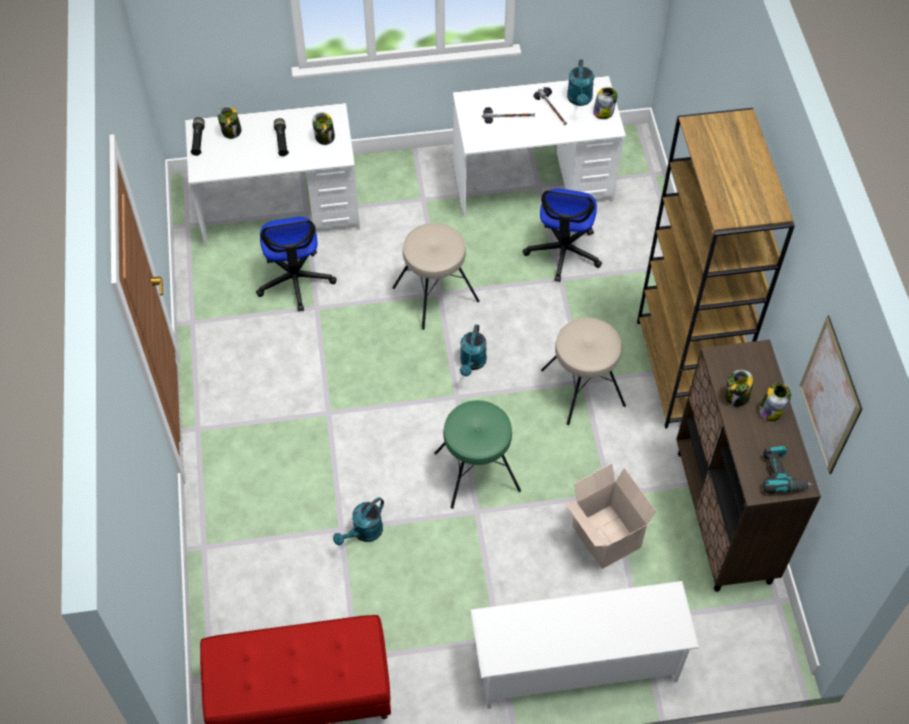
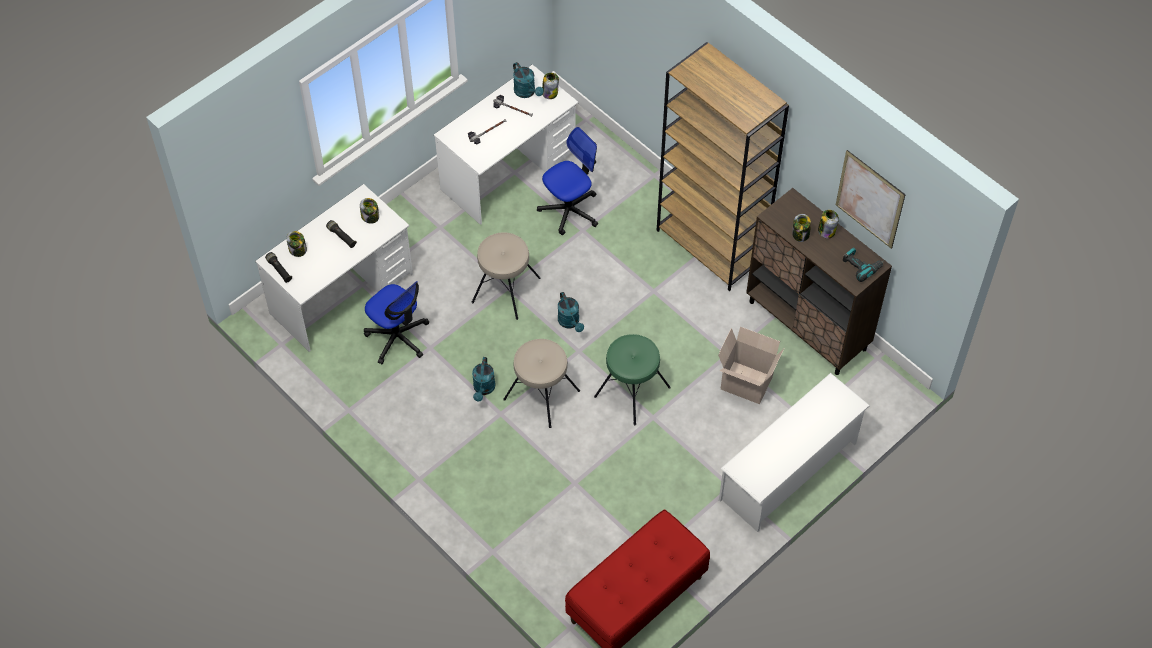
camera: 35 degrees left, 0 degrees up
(364, 533) = (591, 476): turquoise watering can -> turquoise watering can (483, 389)
(563, 252) = (569, 210): office chair -> office chair turned 105 degrees counterclockwise
(582, 388) = (656, 296): beige stool -> beige stool (541, 395)

